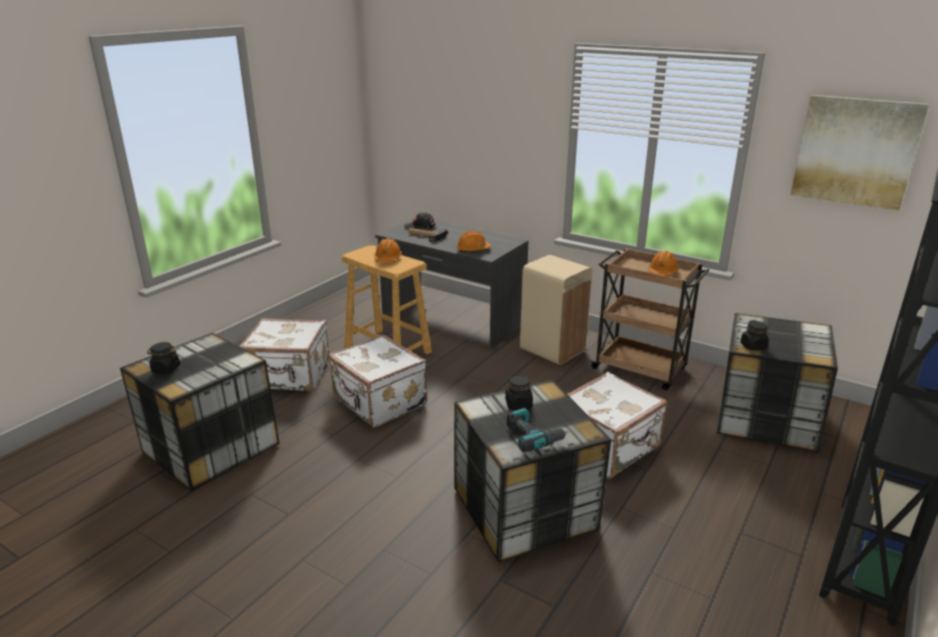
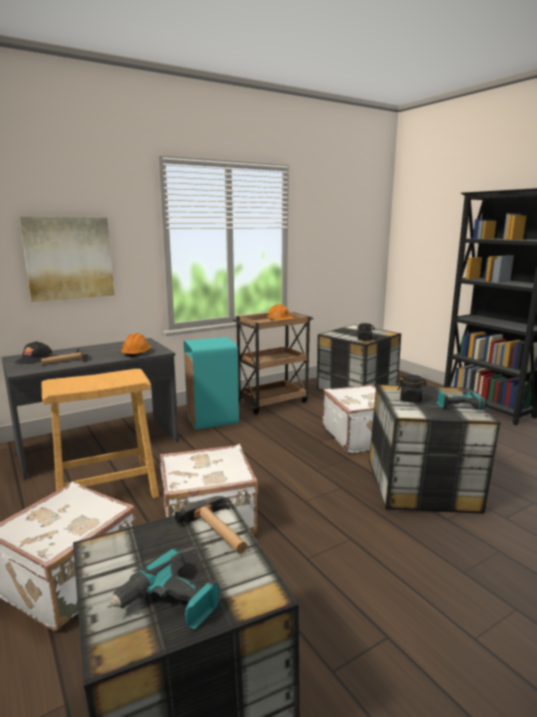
camera: 65 degrees left, 10 degrees down
(166, 369) = (168, 604): black jar -> power drill
(229, 365) = (219, 531): none -> hammer
(387, 259) = (99, 379): orange hard hat -> none
(552, 349) = (212, 420): beige trash can -> turquoise trash can
(855, 151) = (336, 222): picture -> picture (69, 258)

